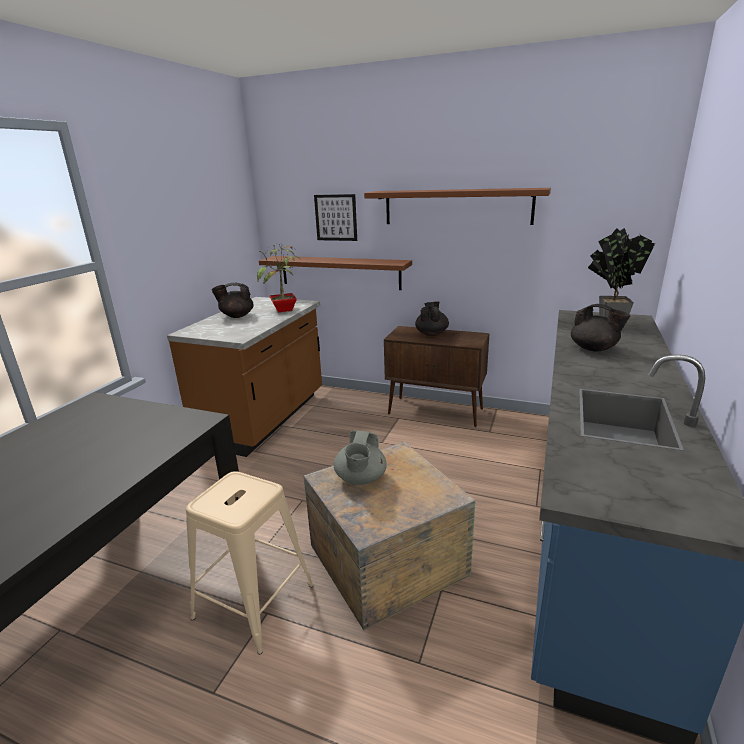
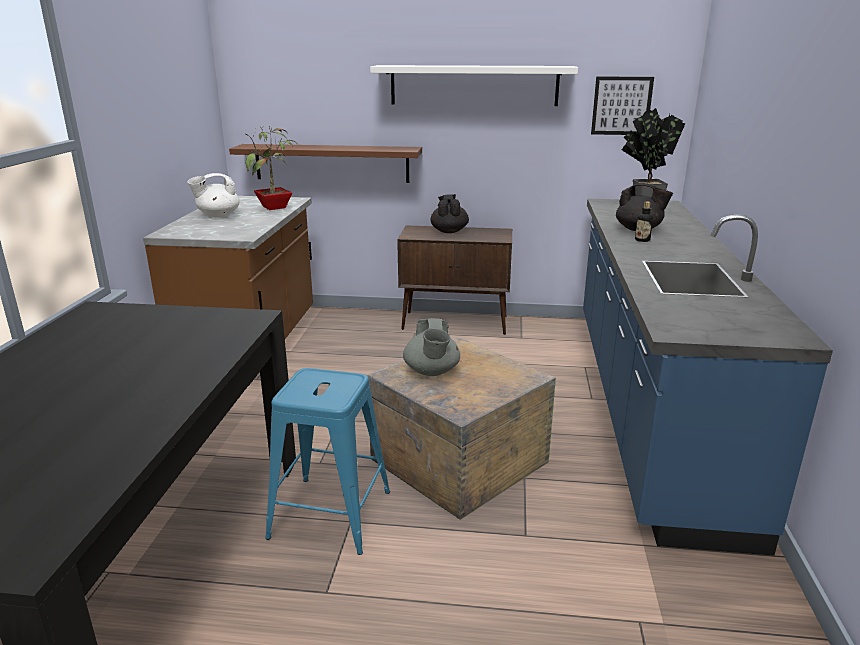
camera: 15 degrees left, 0 degrees up
(236, 316) = (218, 215): black teapot -> white teapot
(253, 601) = (330, 513): beige stool -> blue stool
(336, 217) = (327, 96): picture -> picture (621, 106)
(457, 207) = (474, 85): brown shelf -> white shelf
(591, 362) = (642, 240): none -> bottle

